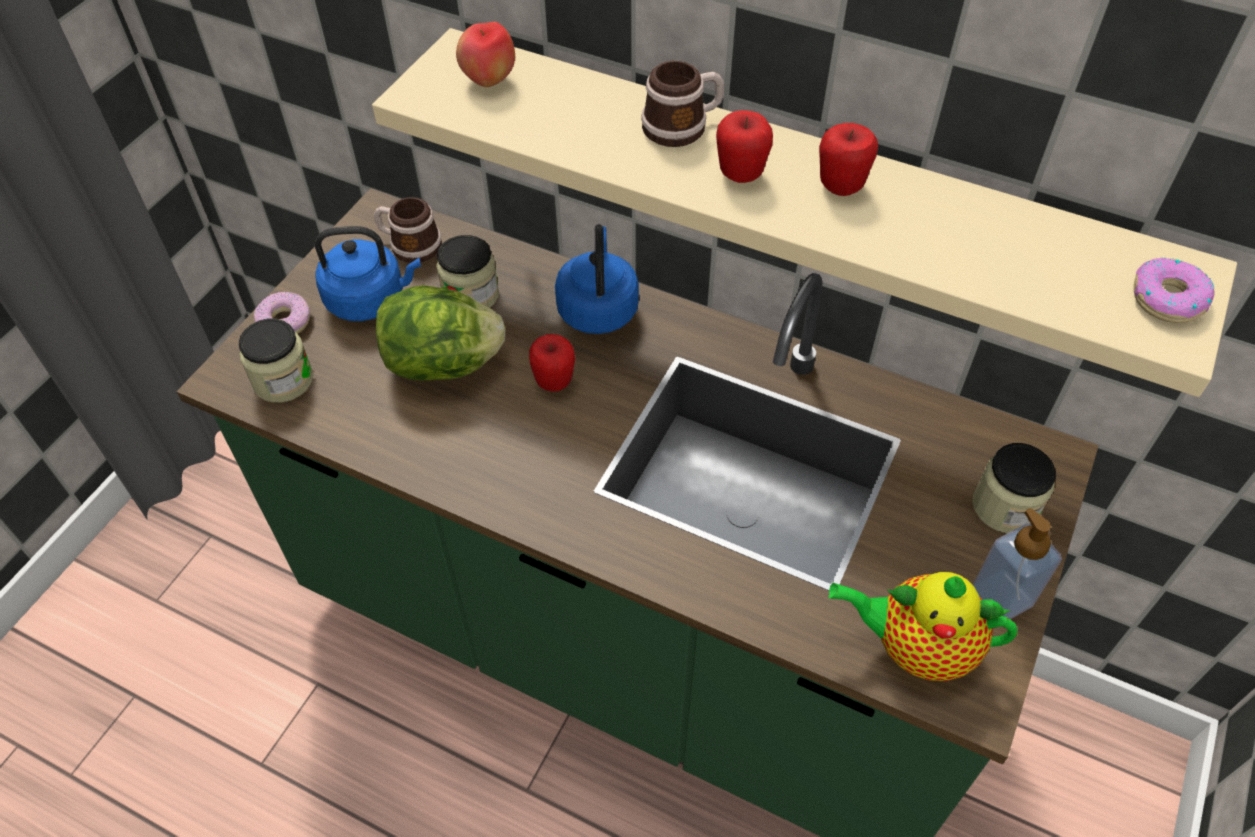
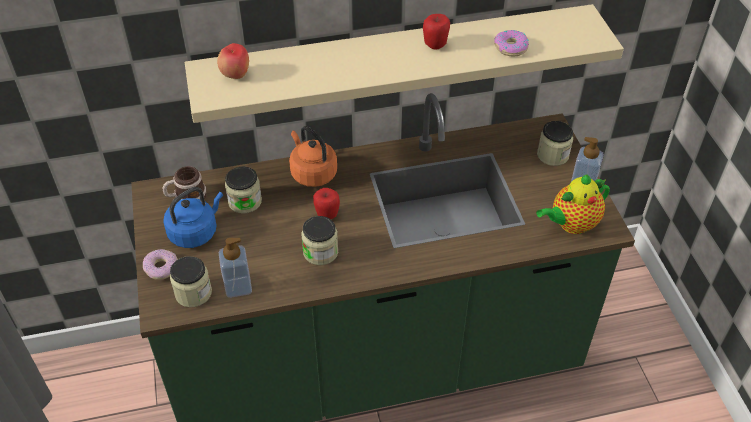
camera: 40 degrees left, 5 degrees down
(340, 409) = (238, 287): none -> soap dispenser
(444, 365) = (267, 238): lettuce -> none
(490, 430) = (320, 252): none -> jar
(598, 308) = (312, 173): blue kettle -> orange kettle
(682, 126) = (346, 52): mug -> none
(740, 175) = (392, 60): apple -> none
(1167, 299) = (585, 28): donut -> donut (510, 47)

